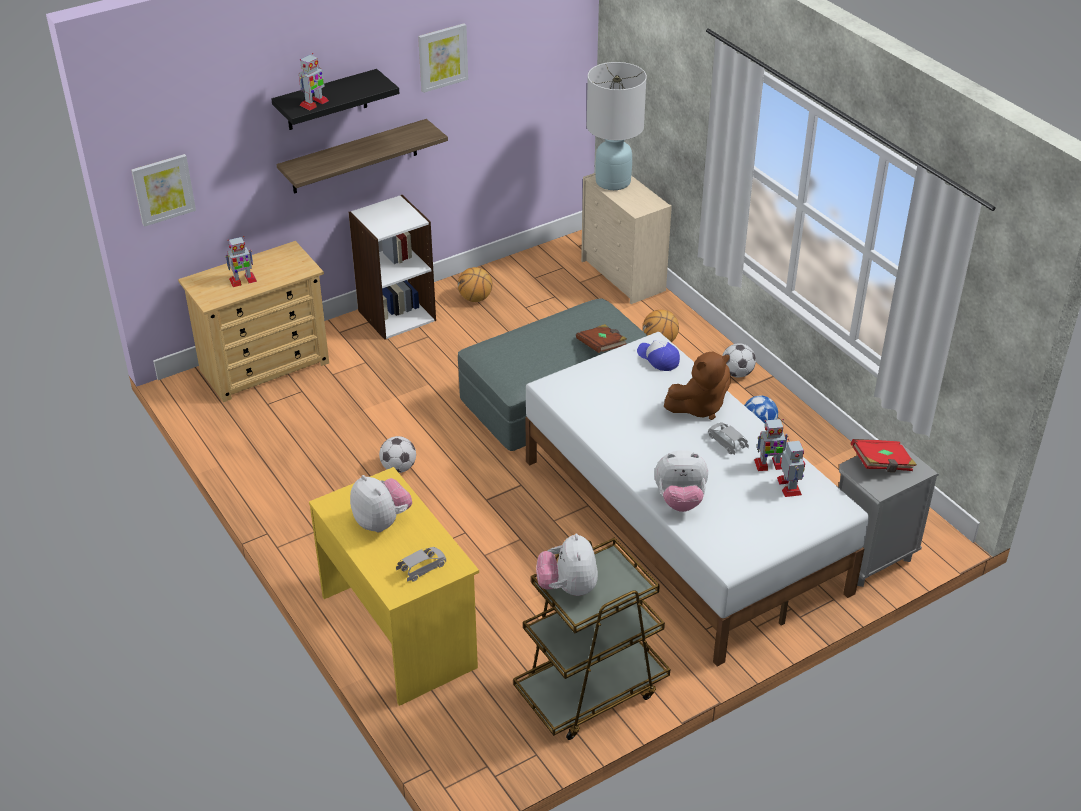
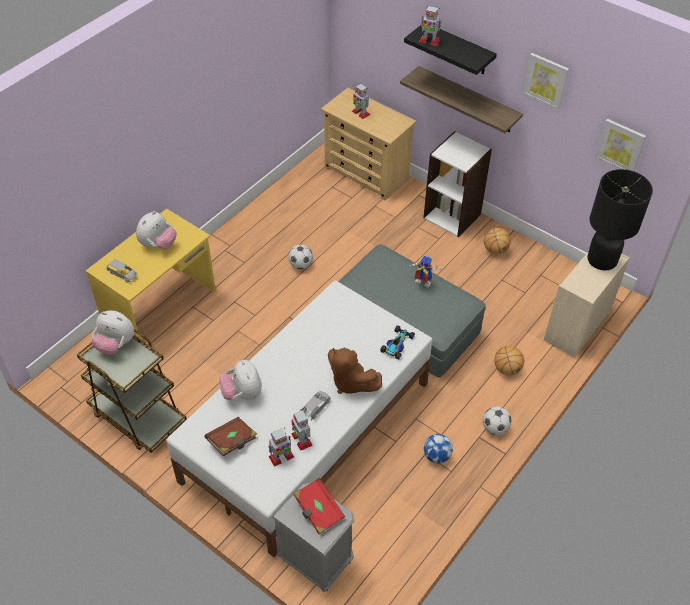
camera: 70 degrees right, 10 degrees up
(163, 189) = (353, 30): picture -> picture (620, 146)
(552, 331) = (420, 284): none -> toy robot
(567, 588) = (115, 344): plush toy -> plush toy turned 135 degrees counterclockwise
(602, 347) = (417, 316): brown book -> brown book (232, 441)
(613, 181) = (602, 260): white table lamp -> black table lamp
(658, 358) = (397, 345): cap -> toy car

